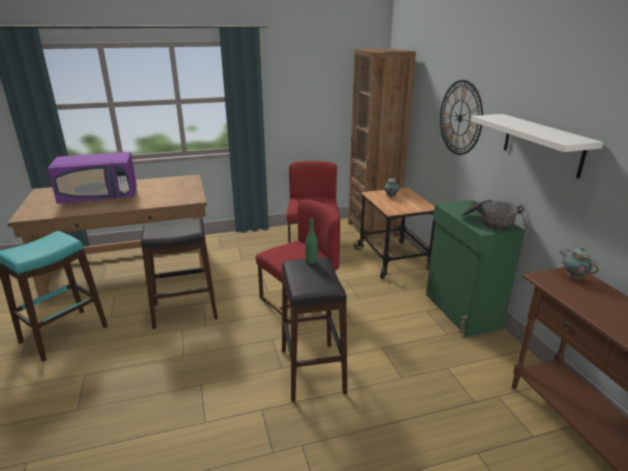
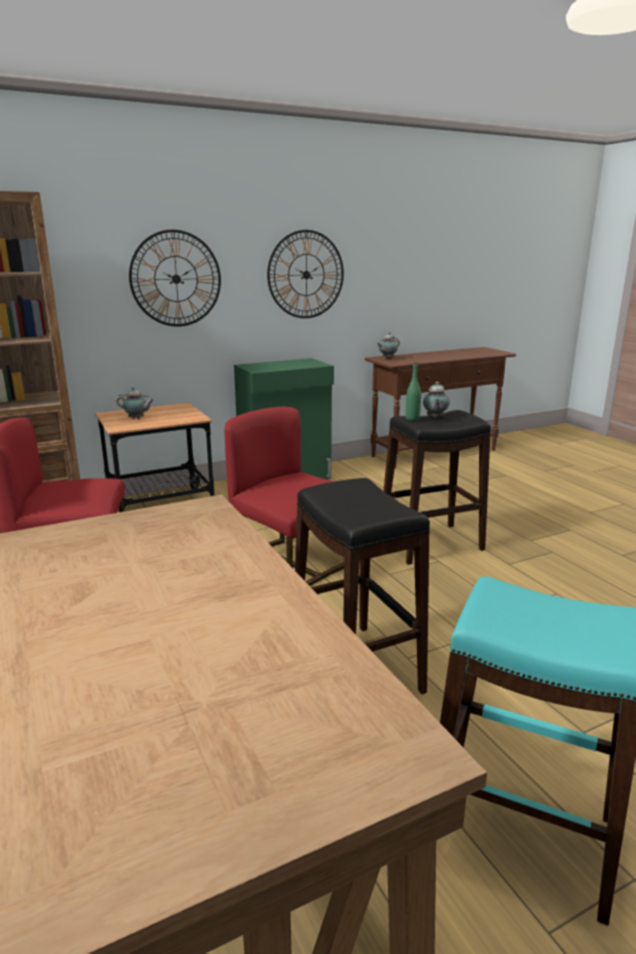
camera: 100 degrees left, 5 degrees down
(100, 197) = (187, 644): purple microwave -> none
(314, 273) = (434, 418): none -> teapot
(488, 222) = (299, 363): cooking pot -> none
(542, 144) = (306, 275): white shelf -> wall clock

